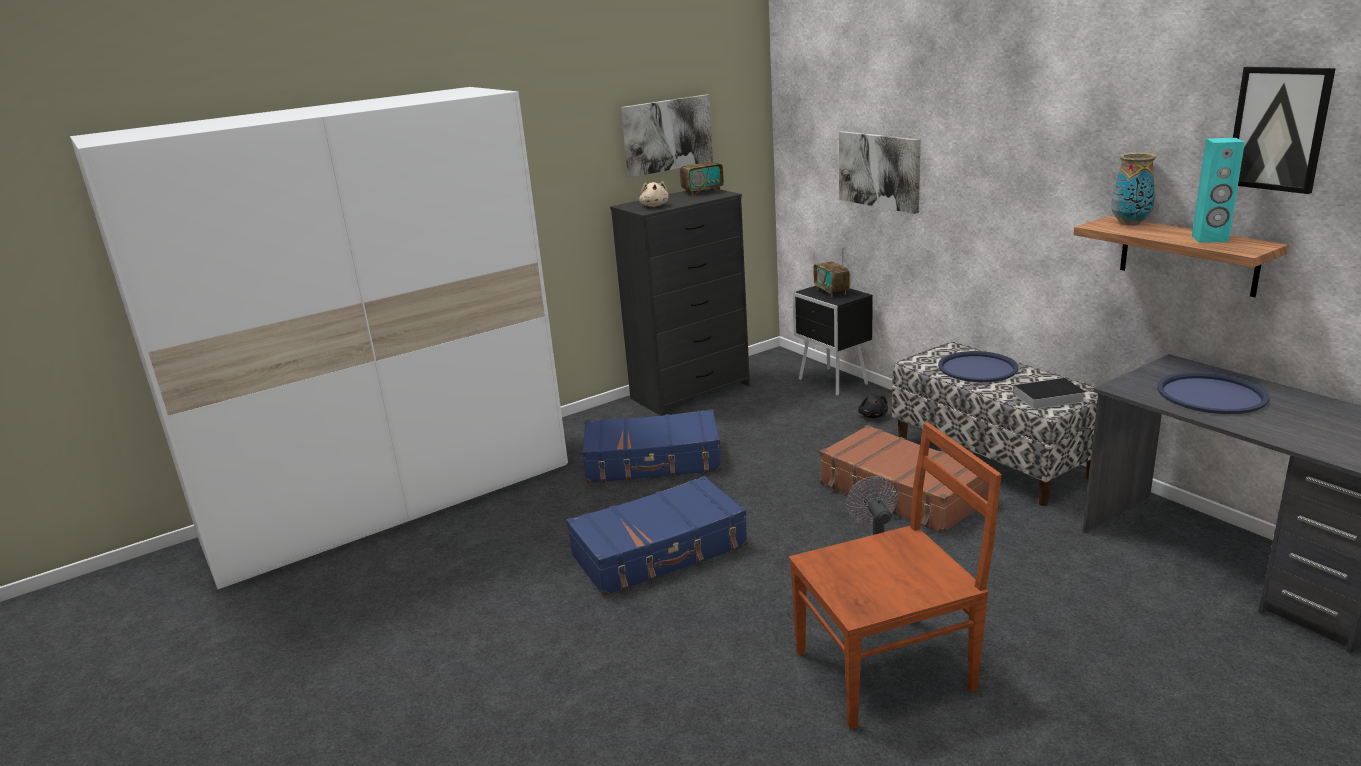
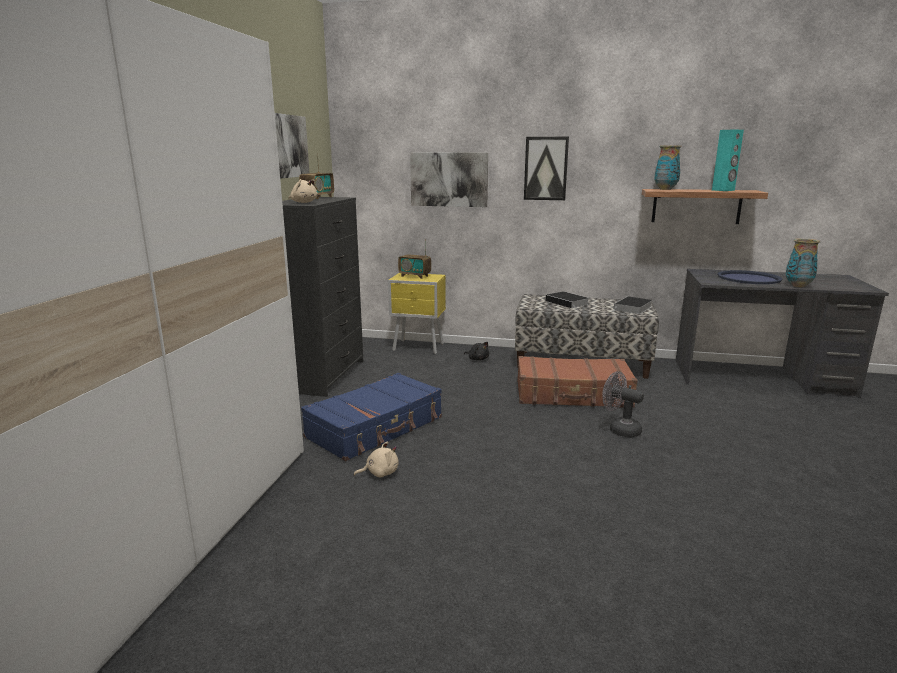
camera: 45 degrees left, 5 degrees down
(596, 503) = (380, 473): none -> beige plush toy
(660, 551) = (495, 485): blue suitcase -> none
(833, 382) = (419, 348): black nightstand -> yellow nightstand
(888, 669) = (755, 491): brown chair -> none
(977, 368) = (568, 303): blue tray -> book
(1252, 428) = (798, 286): none -> vase
(1279, 129) = (750, 124): picture -> picture (546, 168)

